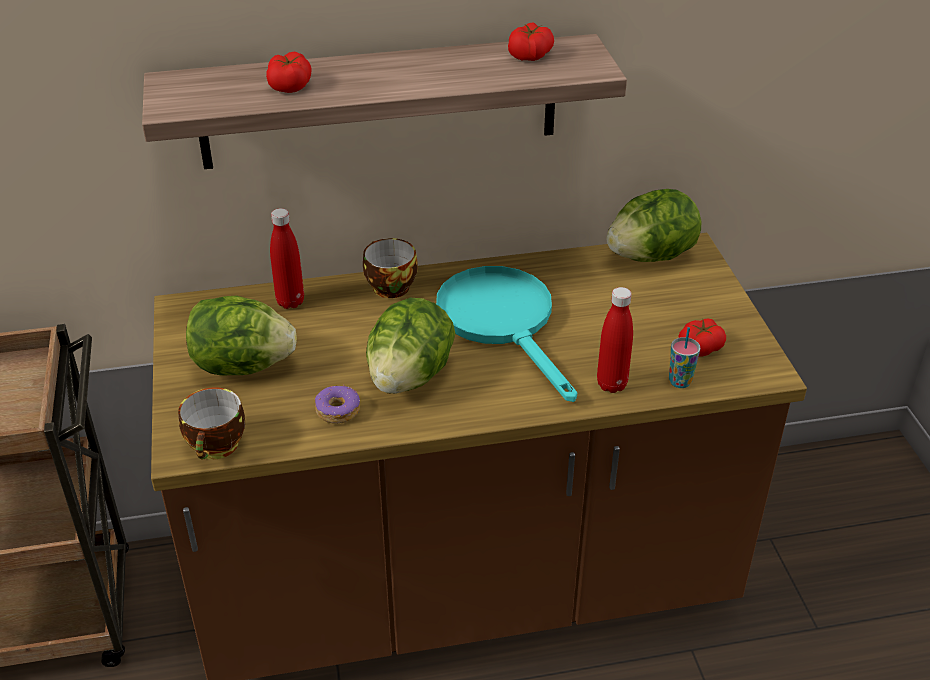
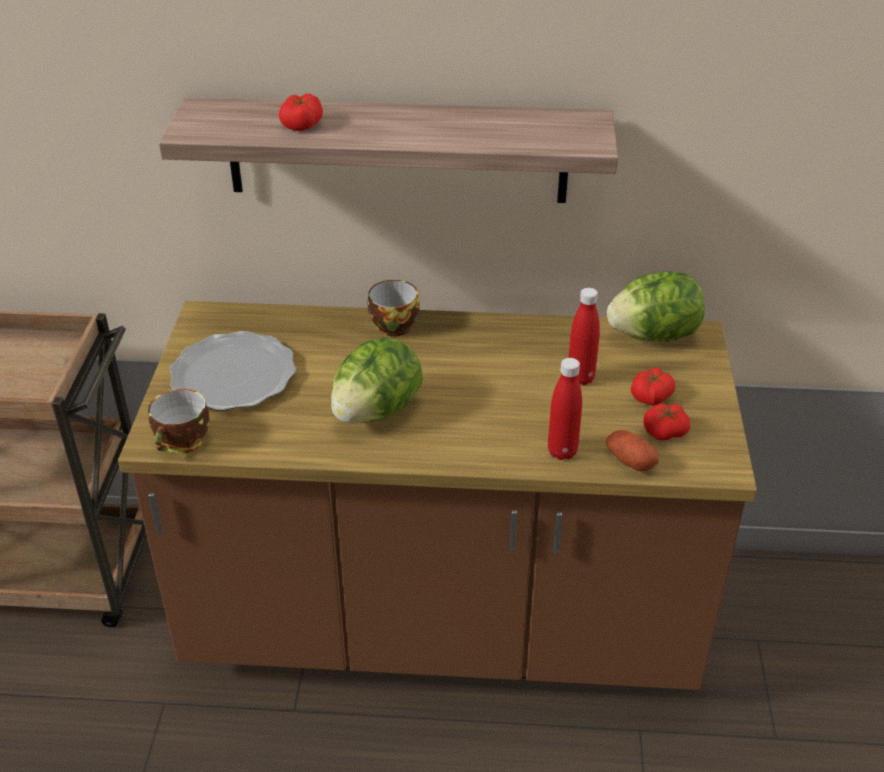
camera: 15 degrees right, 0 degrees up
(242, 366) = (233, 375): lettuce -> plate
(290, 302) = (298, 325): red bottle -> red bottle (580, 378)
(337, 410) = (299, 430): donut -> none
(503, 322) = (484, 375): turquoise frying pan -> none
(530, 55) = (536, 123): tomato -> tomato (651, 396)
(680, 382) = (630, 461): cup -> potato

